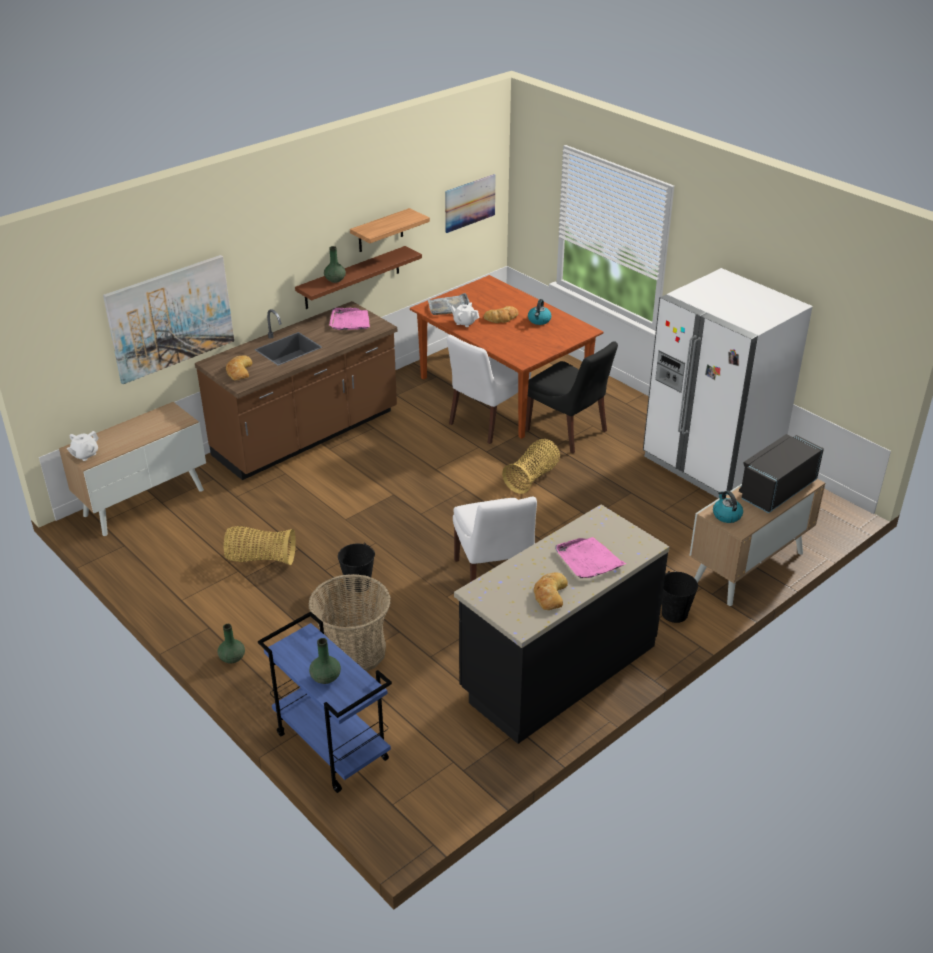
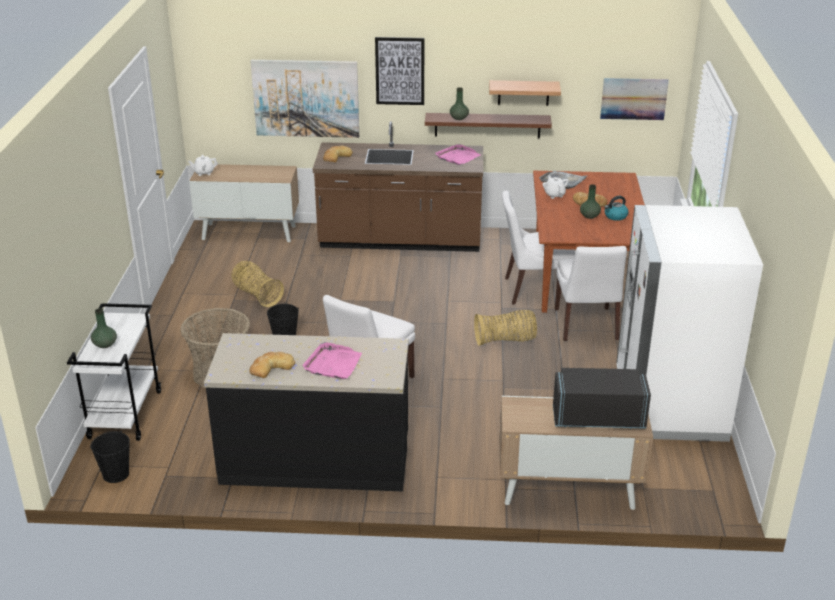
camera: 45 degrees right, 5 degrees down
(232, 658) = (157, 337): green vase -> green vase (590, 216)
(265, 250) = (400, 71): none -> picture
(330, 746) = (125, 414): blue cart -> white cart
(568, 432) = (586, 325): black chair -> white chair
(674, 613) = (454, 482): black bucket -> black bucket (116, 474)
(726, 515) = (522, 410): kettle -> none

